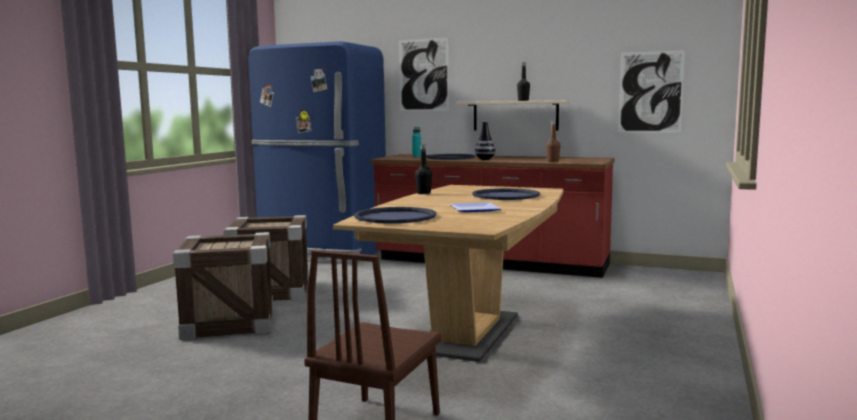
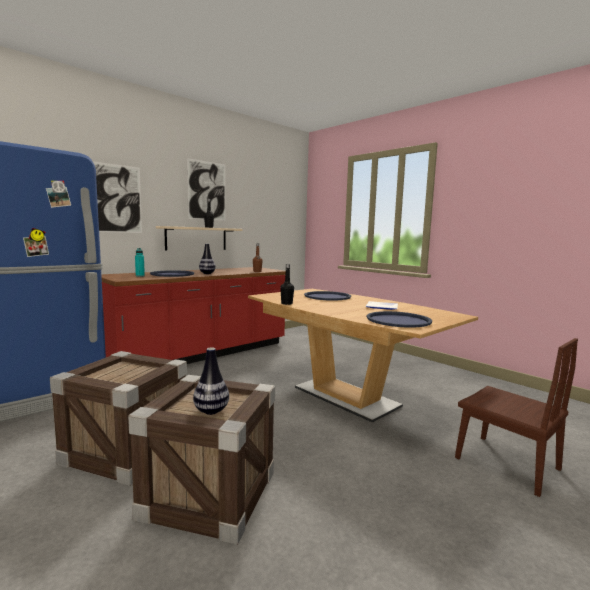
camera: 65 degrees left, 0 degrees up
(213, 248) = (211, 411): none -> vase
(650, 92) = (272, 225): picture -> picture (207, 191)

